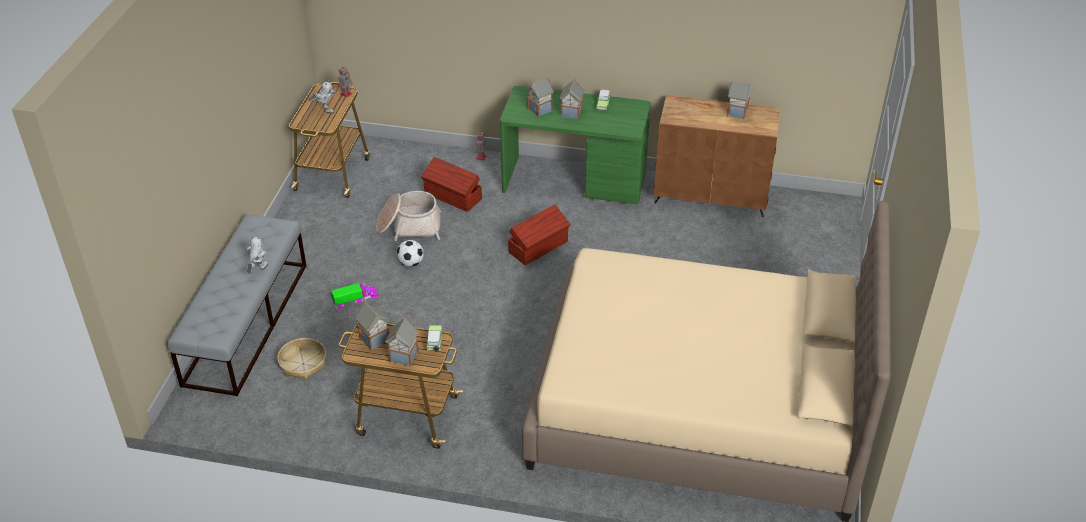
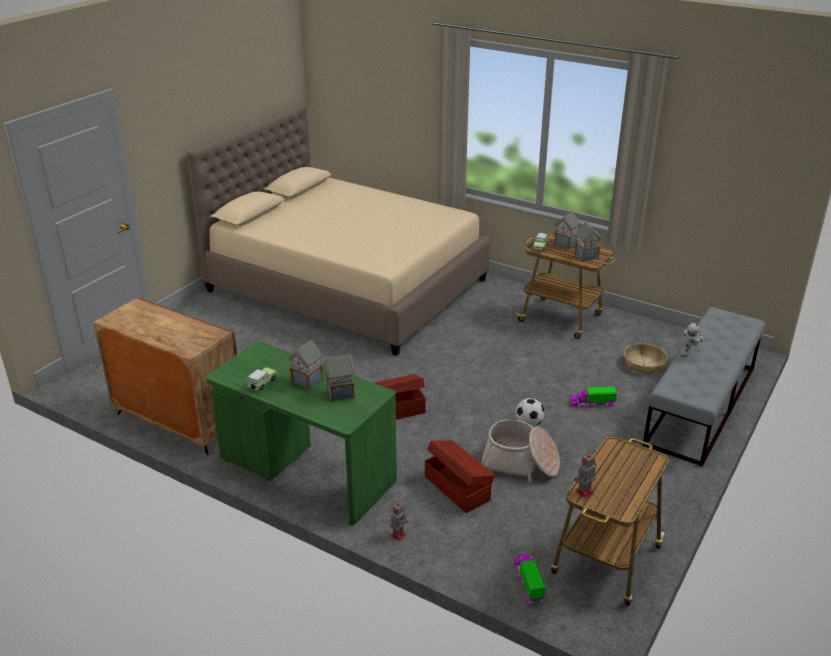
camera: 160 degrees left, 10 degrees down
(324, 110) = (617, 473): toy robot -> none
(383, 151) = (528, 582): none -> toy truck
(737, 112) = (141, 325): toy house -> none

